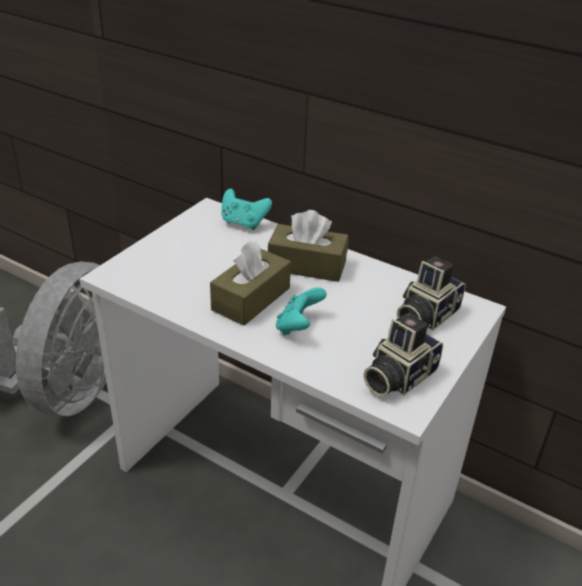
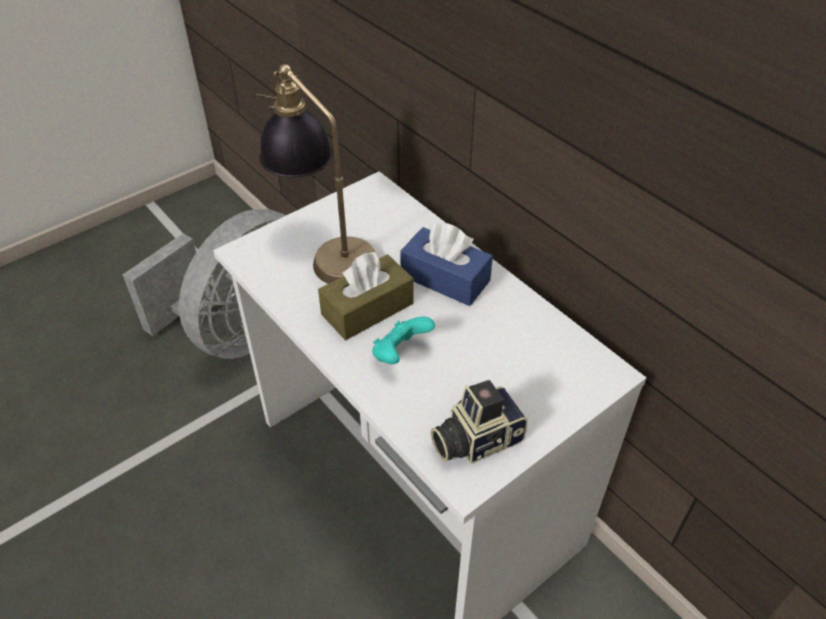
camera: 20 degrees right, 10 degrees up
(189, 261) = (325, 250): none -> table lamp
(243, 223) = (403, 211): turquoise game controller -> none
(307, 265) = (445, 278): brown tissue box -> blue tissue box
(424, 315) = (544, 369): camera -> none

